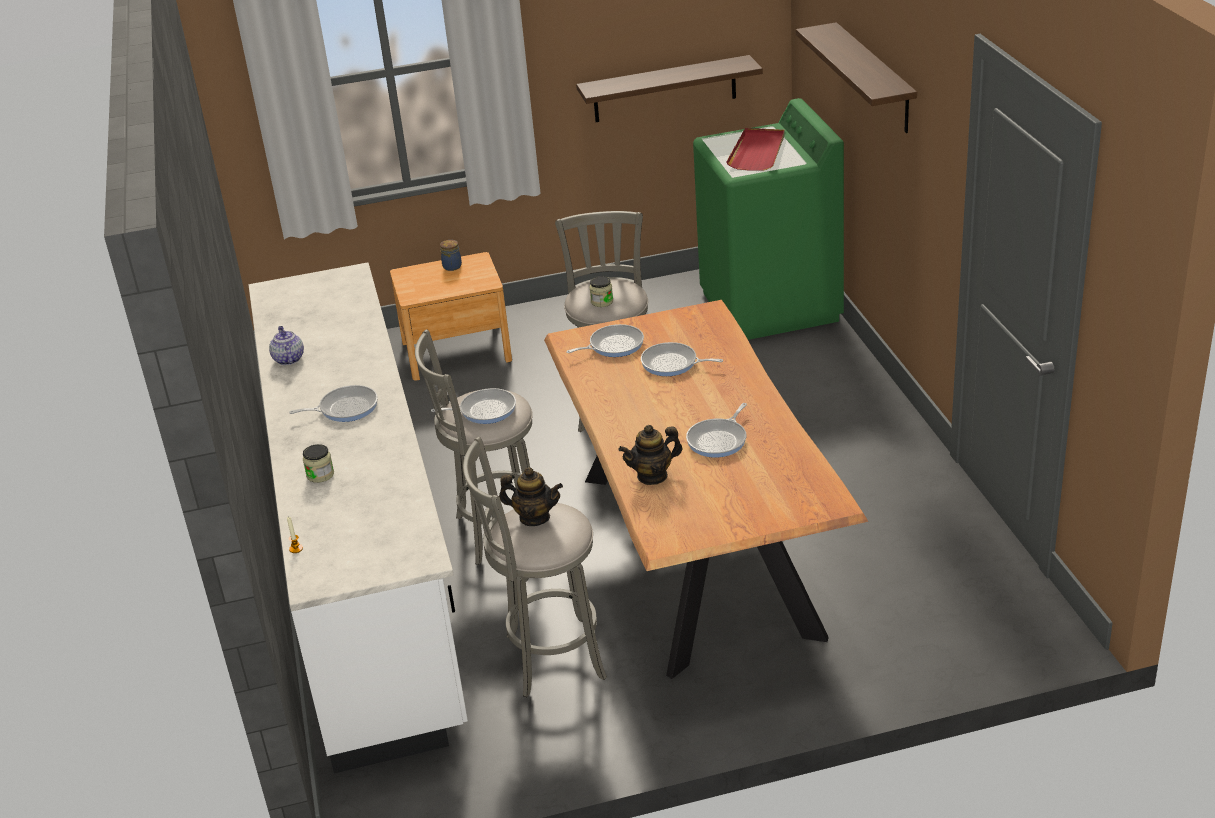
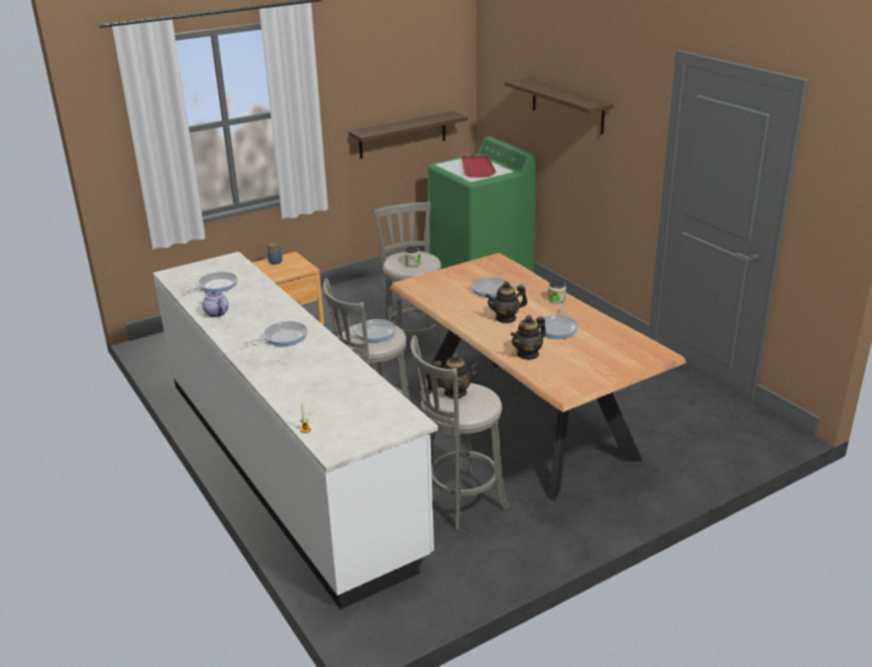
camera: 20 degrees left, 5 degrees down
(320, 475) = (292, 380): jar -> jar (556, 299)
(613, 345) = (444, 284): frying pan -> frying pan (215, 285)
(660, 413) = (506, 318): none -> teapot

